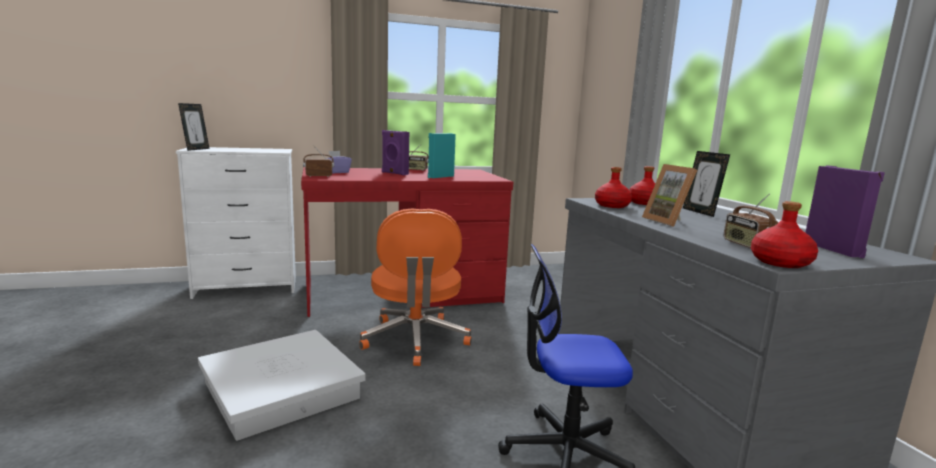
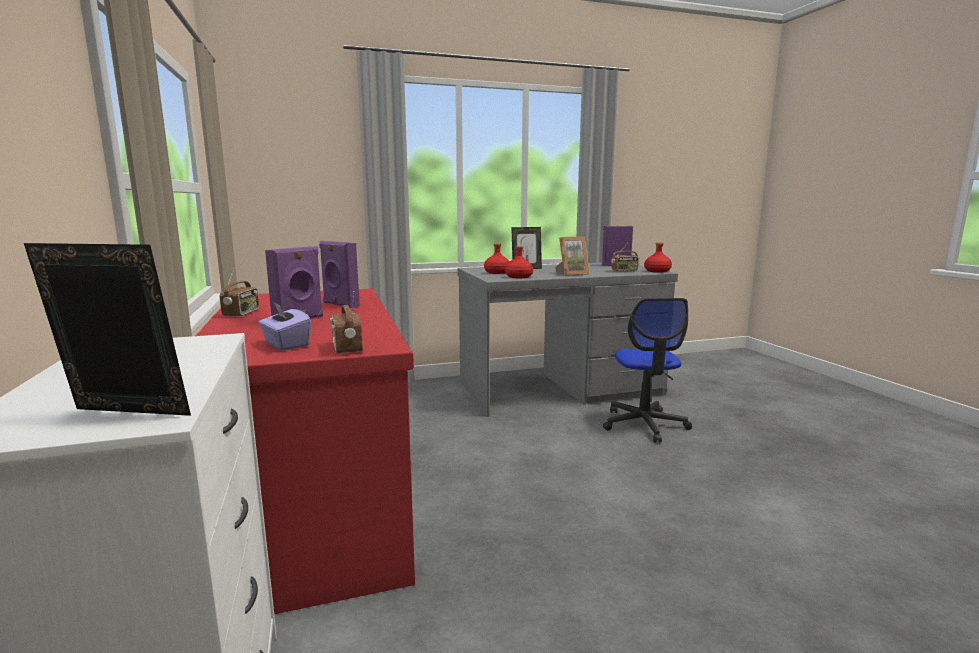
camera: 90 degrees left, 0 degrees up
(282, 390) = (640, 556): white storage box -> none
(415, 340) = (489, 483): orange office chair -> none
(440, 177) = (340, 305): turquoise speaker -> purple speaker

